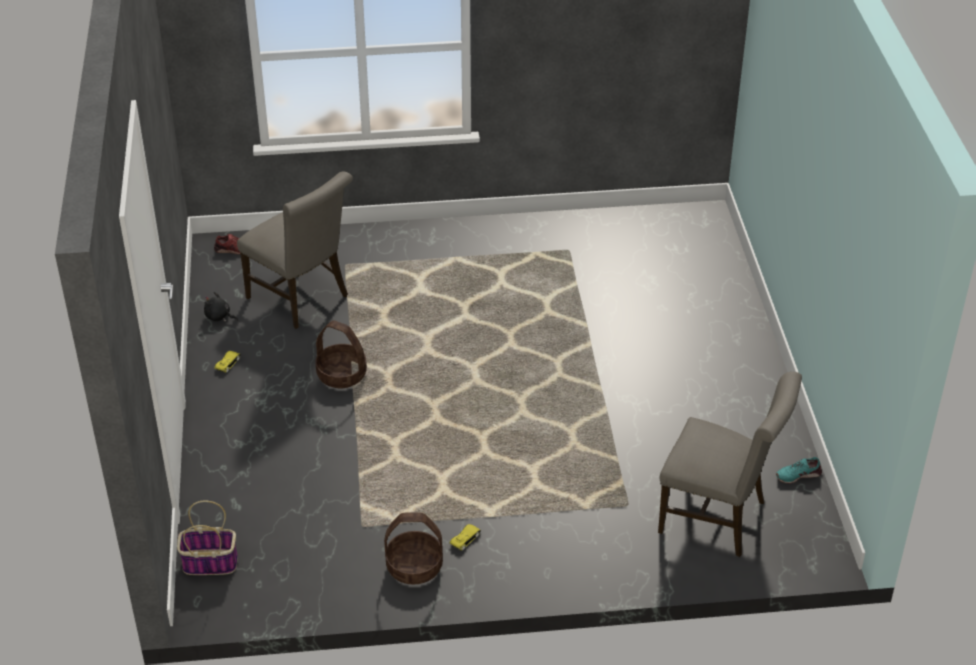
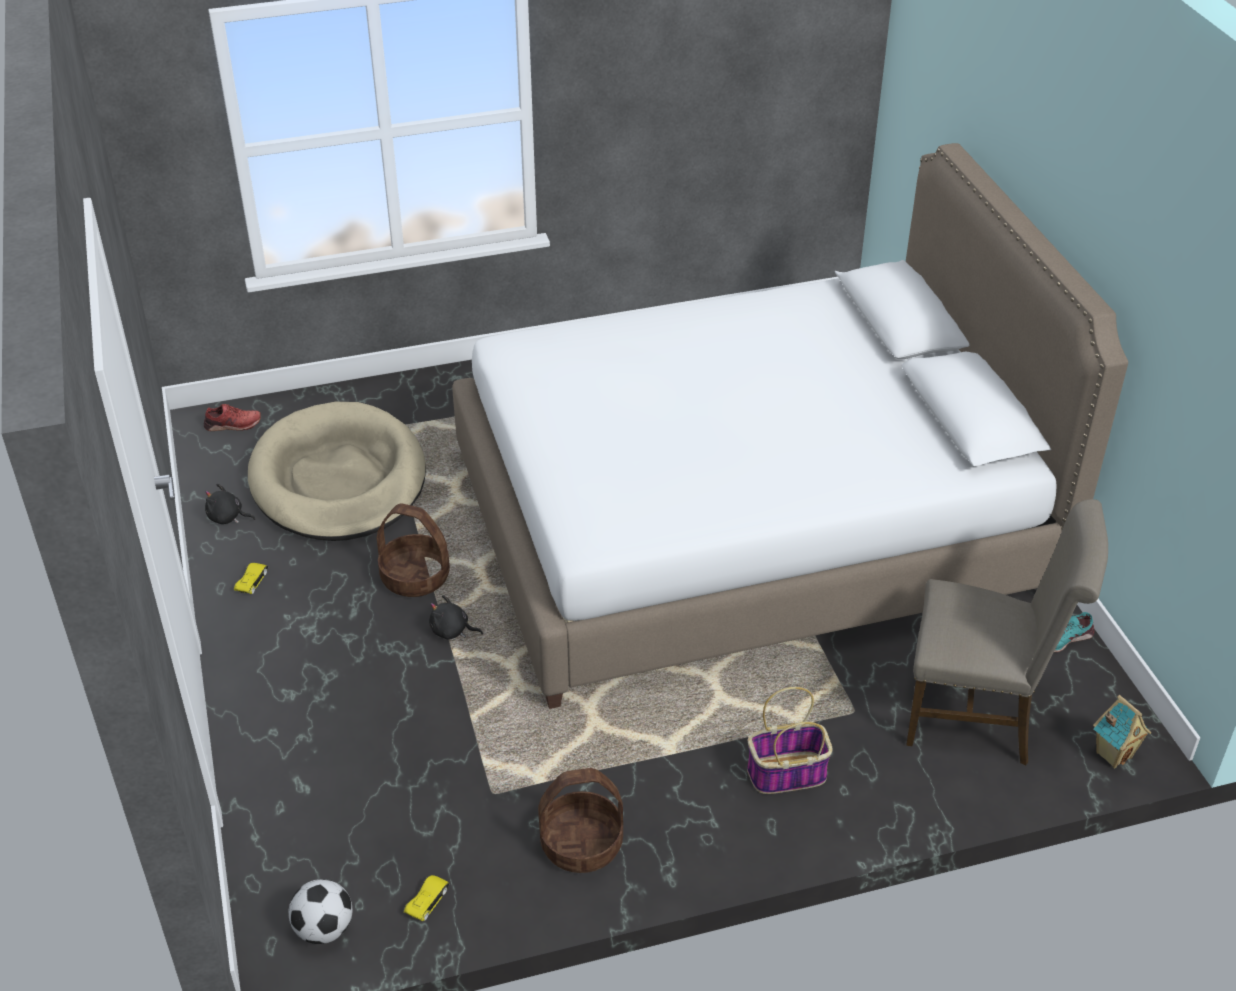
camera: 10 degrees left, 0 degrees up
(209, 563) = (278, 882): basket -> basket (786, 774)
(233, 596) = (324, 929): none -> football
(302, 298) = (339, 480): beige chair -> beige dog bed
(359, 415) = (452, 631): none -> black plush toy
(465, 539) = (643, 792): yellow toy car -> yellow toy car (427, 900)
(589, 367) = (747, 527): none -> white bed
(805, 558) = (1113, 754): none -> toy house

